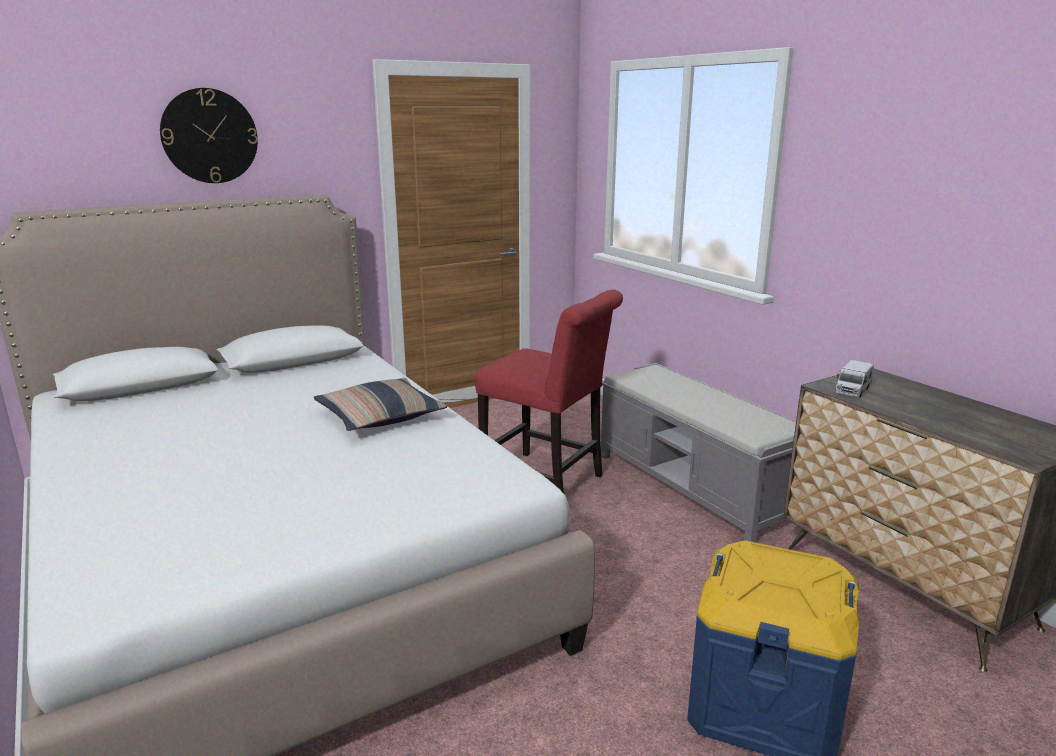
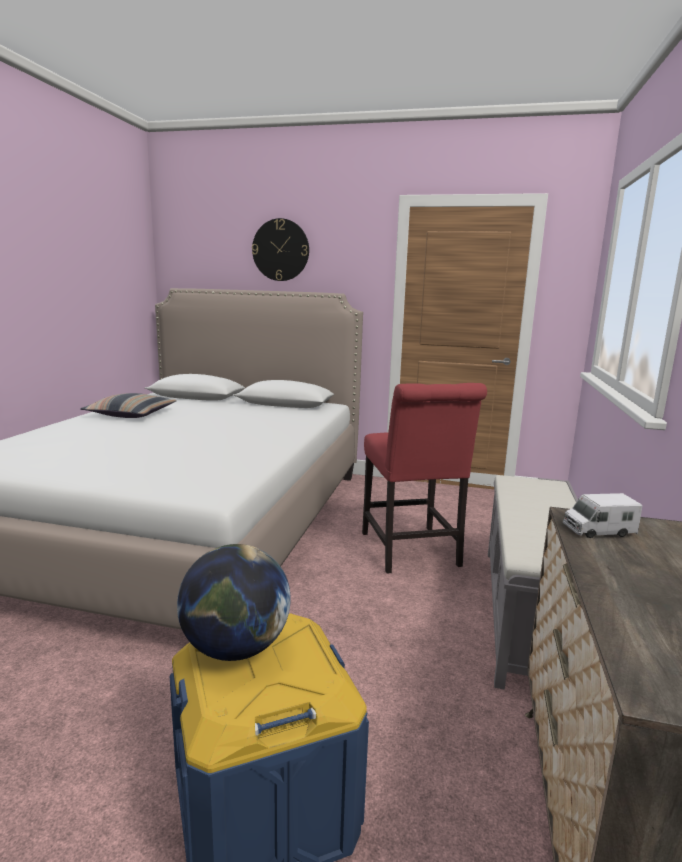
camera: 45 degrees right, 5 degrees down
(380, 416) = (248, 437): pillow -> pillow (131, 414)
(755, 582) = (235, 648): none -> globe

